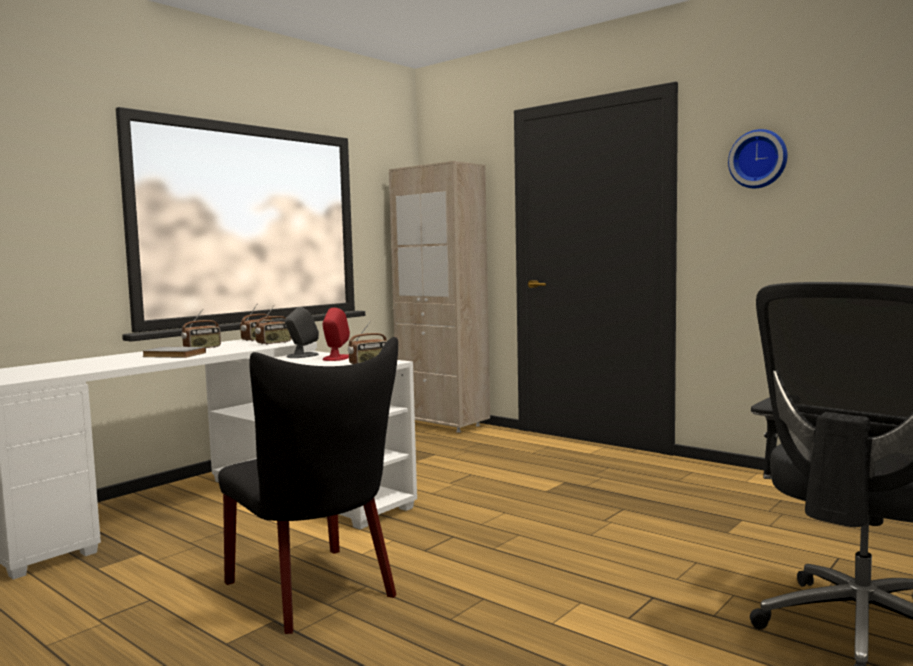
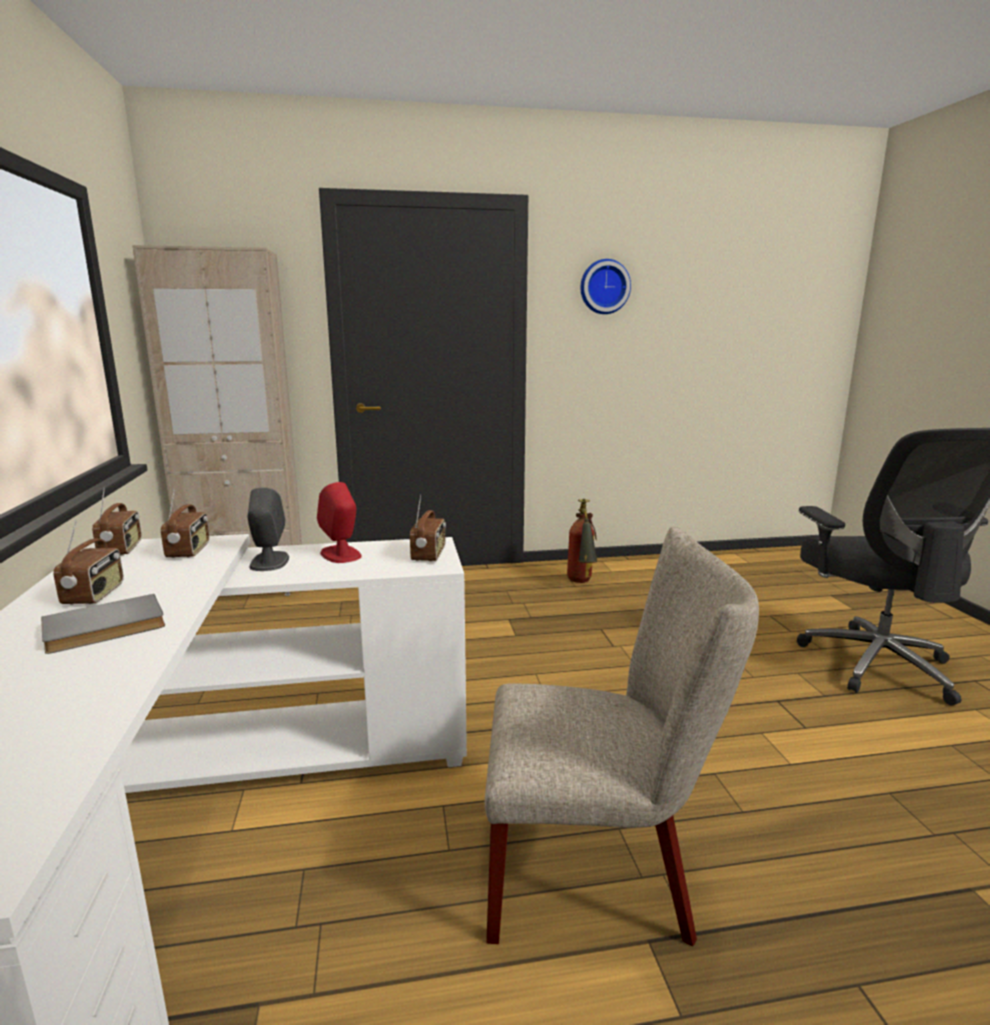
camera: 50 degrees left, 10 degrees up
(317, 592) = (600, 871): black chair -> beige chair
(689, 480) = (581, 583): none -> fire extinguisher

